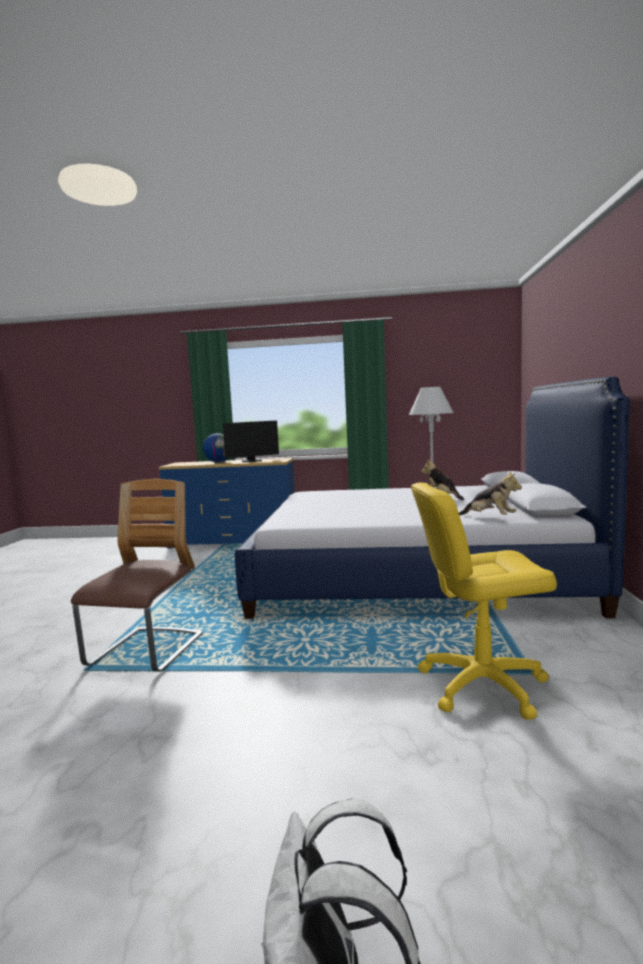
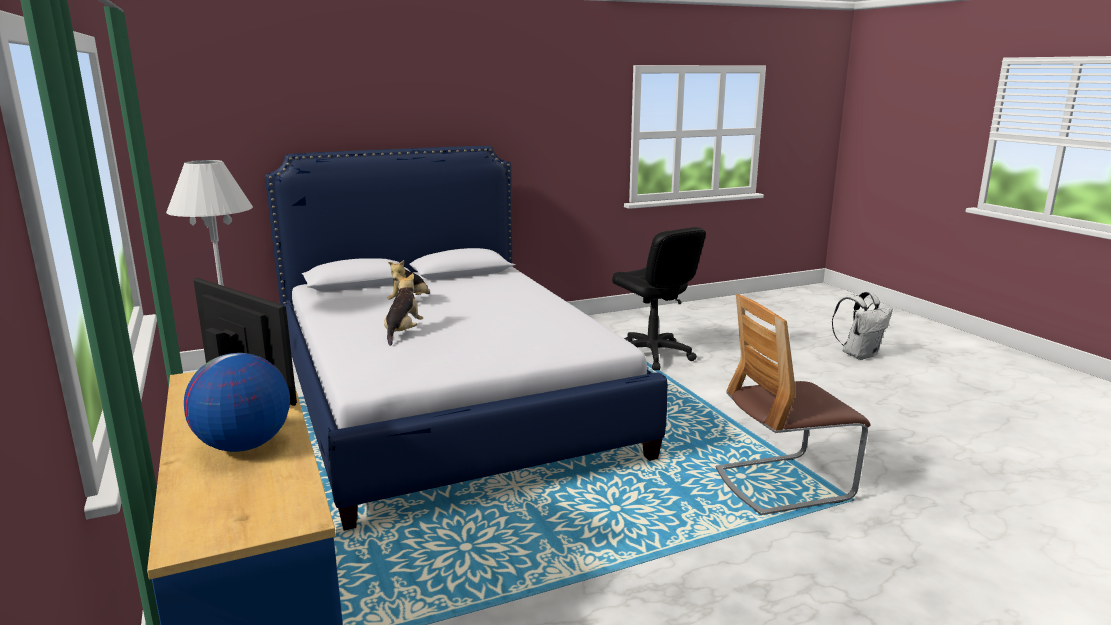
camera: 120 degrees left, 10 degrees up
(482, 685) = (652, 355): yellow office chair -> black office chair
(490, 518) = (519, 280): plush toy -> plush toy (403, 332)

